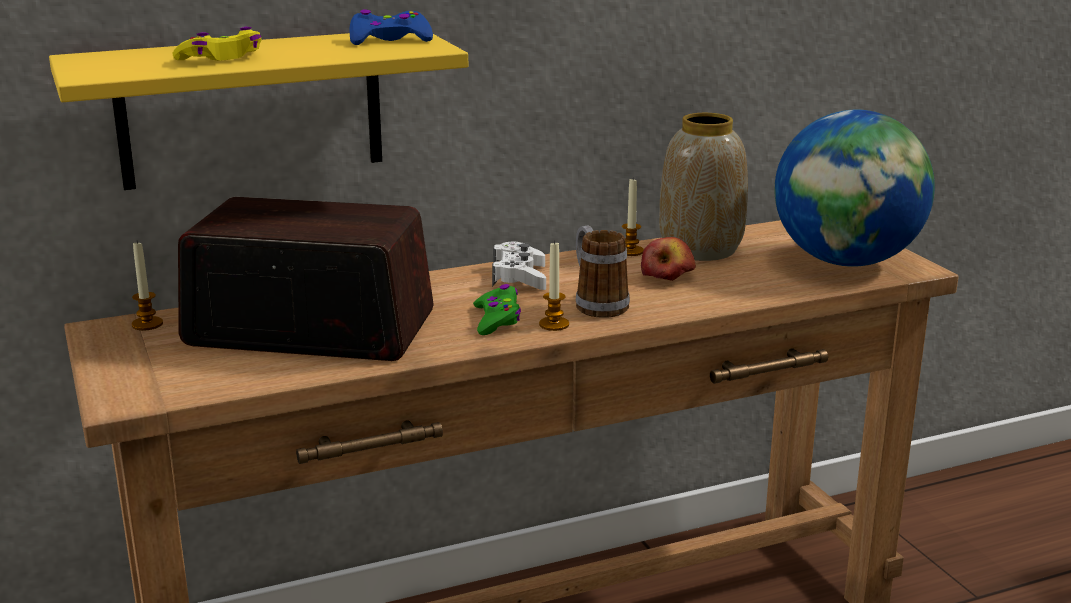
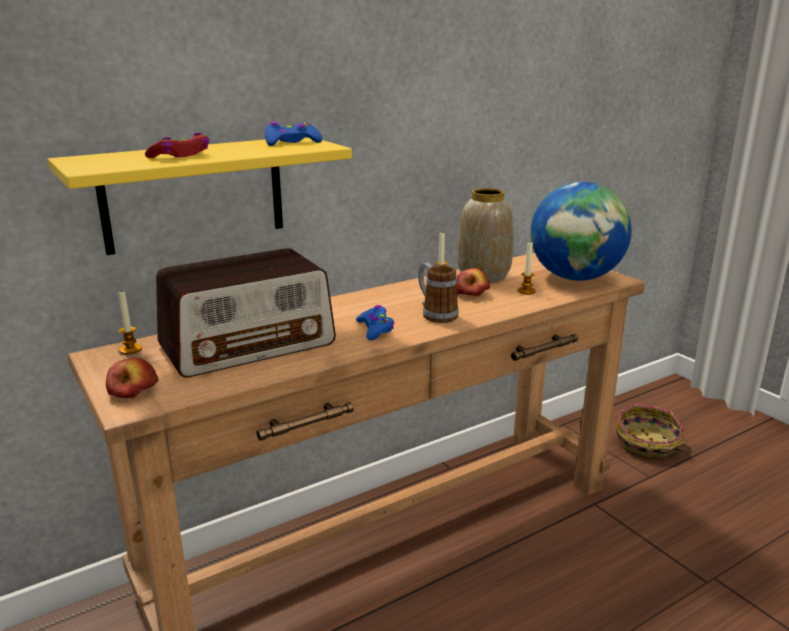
camera: 10 degrees left, 0 degrees up
(135, 381) = (134, 392): none -> apple
(222, 58) = (181, 156): yellow game controller -> red game controller
(308, 329) = (249, 345): radio -> radio turned 150 degrees clockwise
(497, 320) = (375, 329): green game controller -> blue game controller
(519, 277) = (377, 300): white game controller -> none
(554, 324) = (414, 330): candle -> candle (526, 291)
(993, 545) = (648, 443): none -> basket

